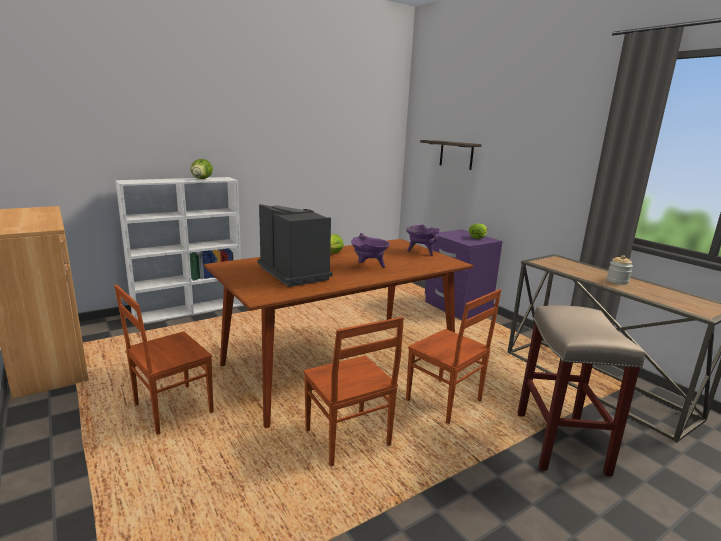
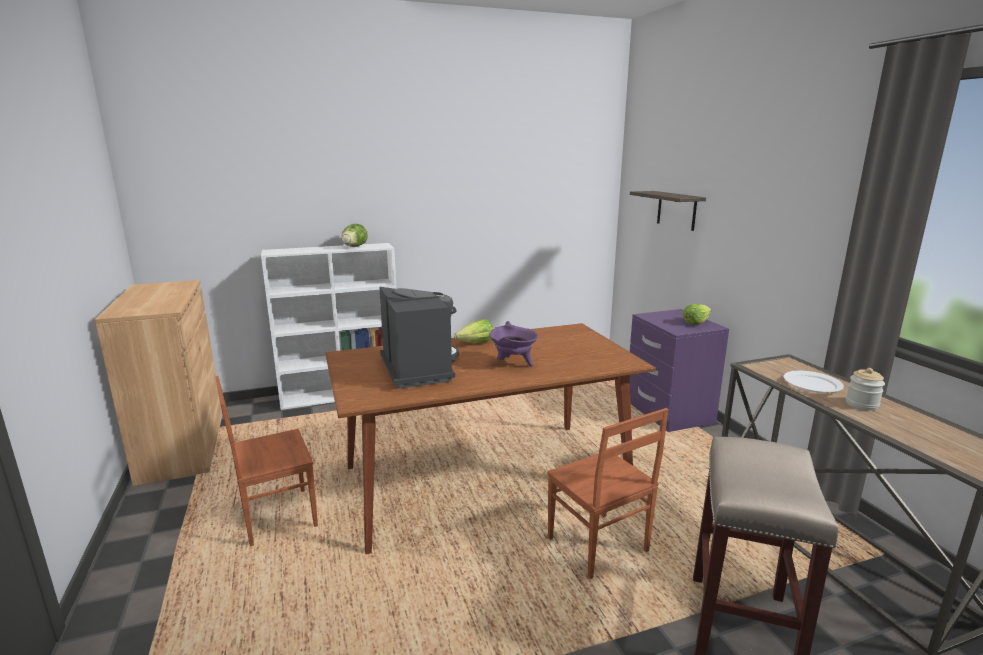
camera: 15 degrees right, 0 degrees up
(347, 439) = (454, 582): brown chair -> none
(421, 251) = (596, 344): purple cooking pot -> none
(580, 271) = (812, 384): none -> white plate

